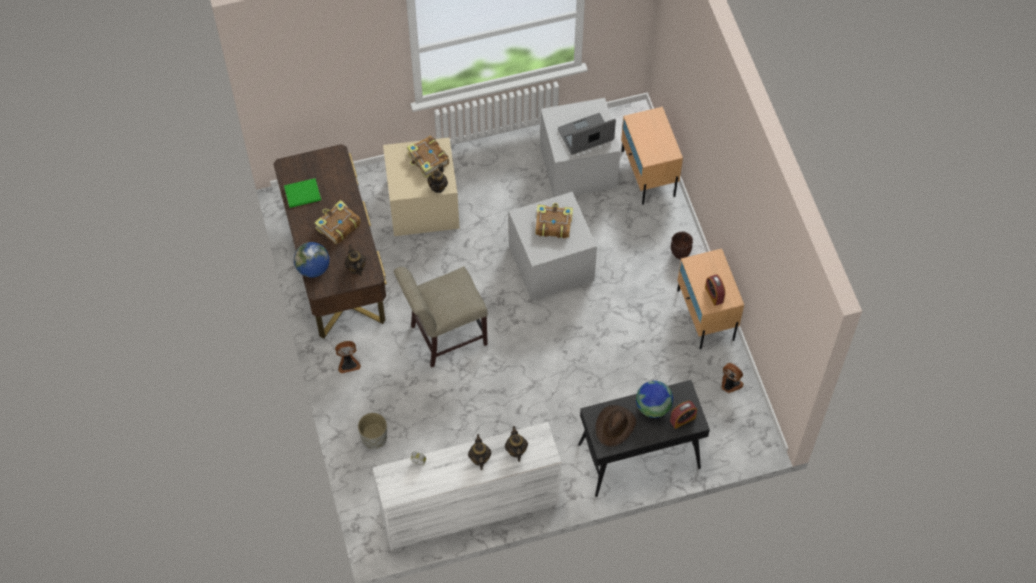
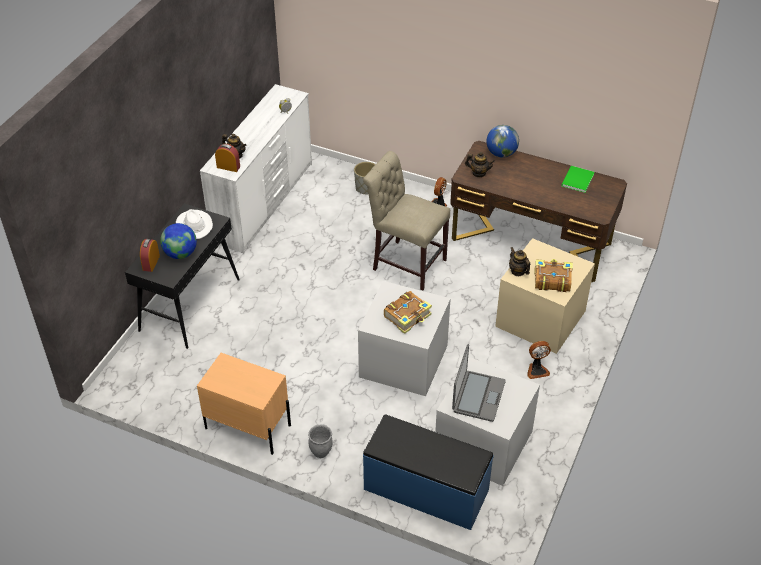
camera: 130 degrees right, 15 degrees down
(337, 226) = (527, 182): book -> none
(444, 336) = (406, 263): beige chair -> beige chair turned 75 degrees counterclockwise
(479, 458) = (252, 137): teapot -> none
(615, 426) = (194, 225): brown hat -> white hat
(648, 173) = (425, 490): beige nightstand -> blue bench
(680, 253) = (321, 452): brown planter -> grey planter
(714, 294) = (228, 372): alarm clock -> alarm clock (228, 167)
(730, 384) = (174, 397): fan -> fan (537, 370)

